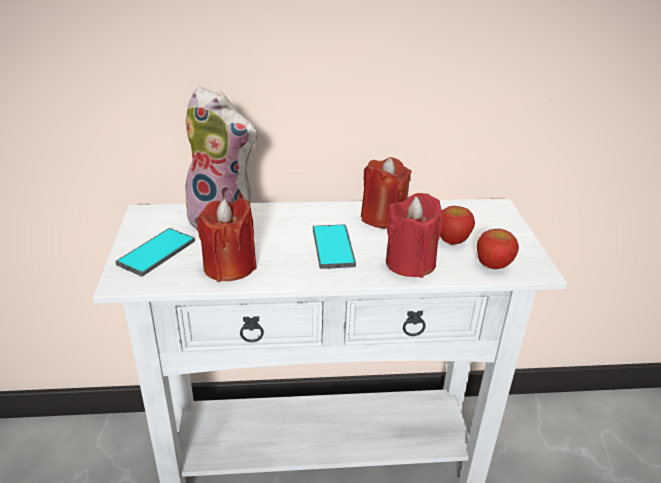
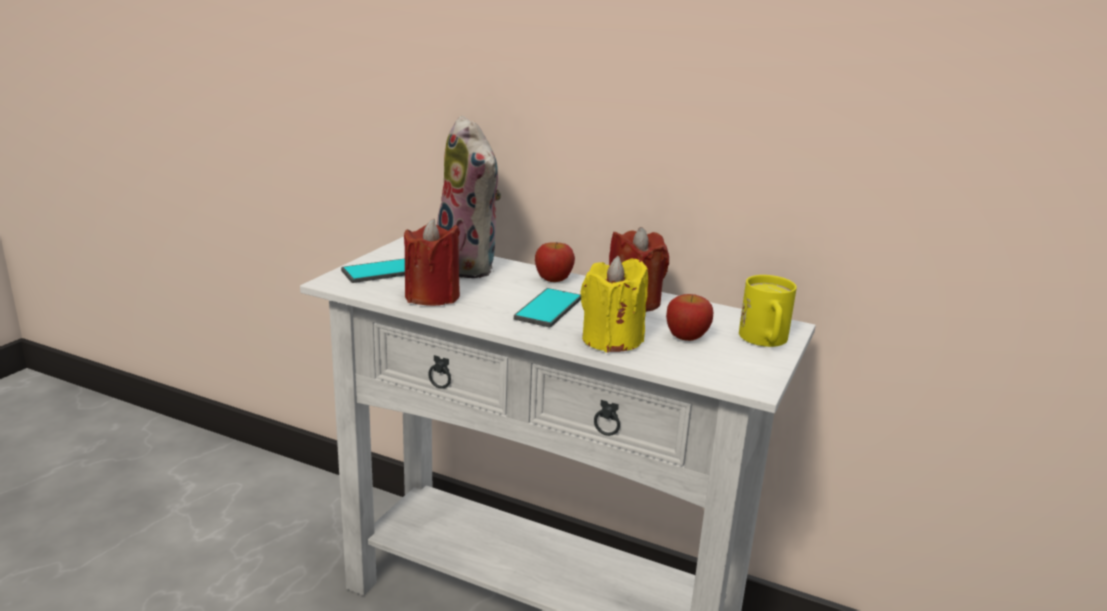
camera: 30 degrees right, 10 degrees down
(410, 263) = (611, 340): red candle -> yellow candle
(493, 264) = (705, 366): apple -> apple (554, 279)
(501, 225) = (765, 341): none -> yellow mug

